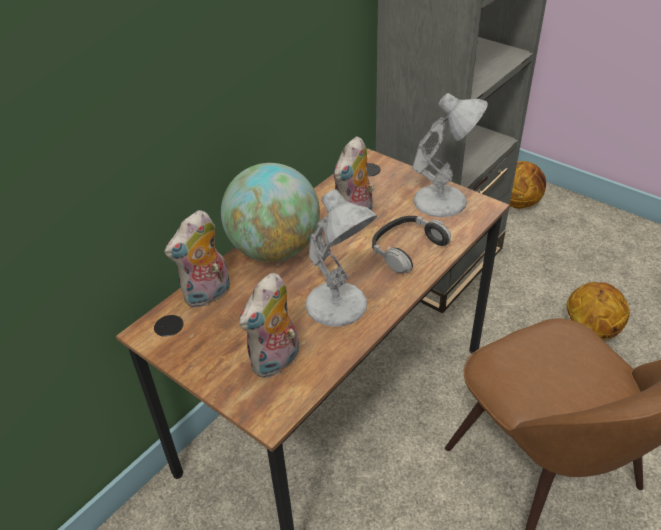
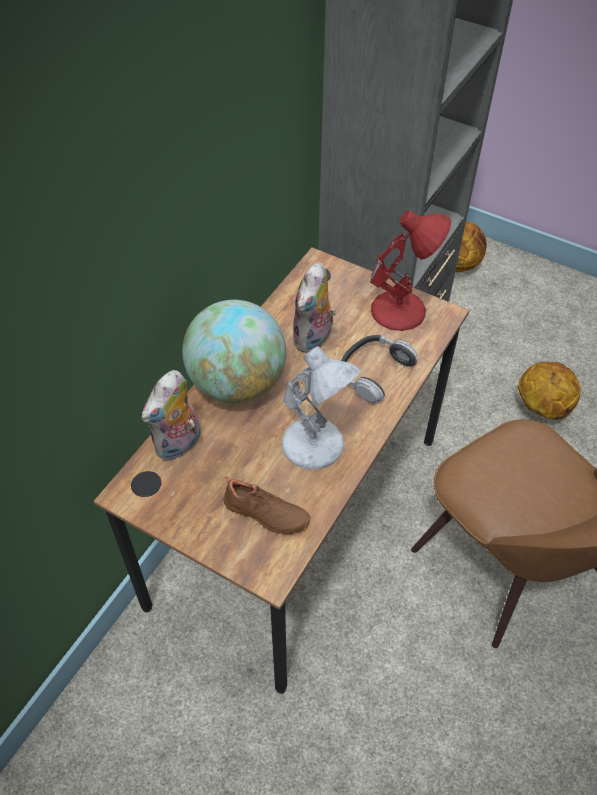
camera: 10 degrees left, 10 degrees up
(276, 362) = (265, 515): plush toy -> brown shoe
(443, 201) = (401, 310): white table lamp -> red table lamp

